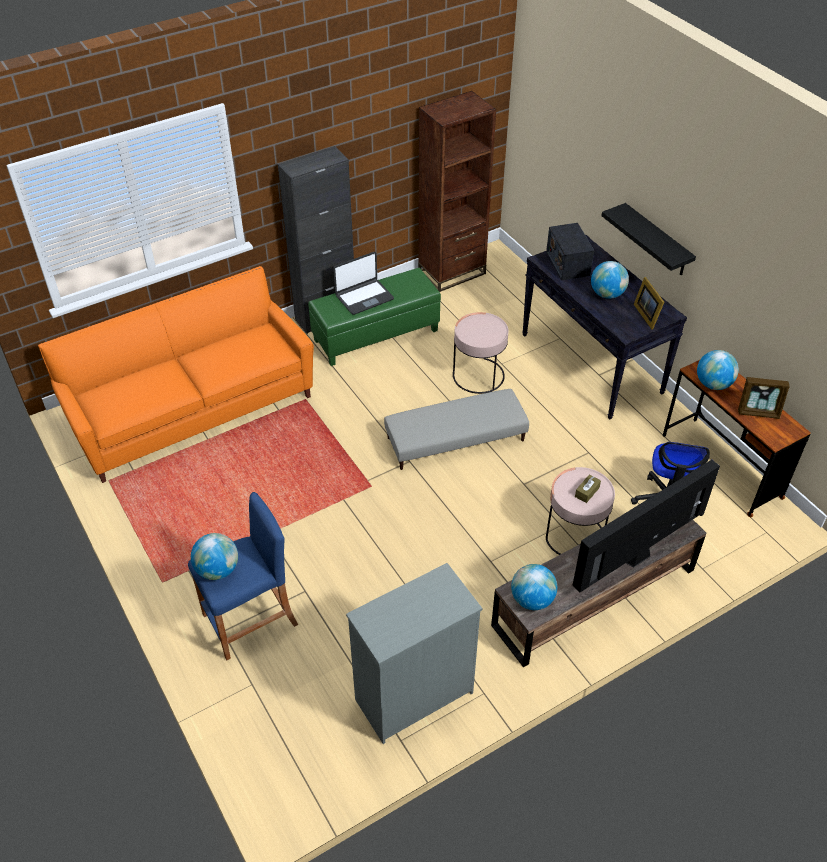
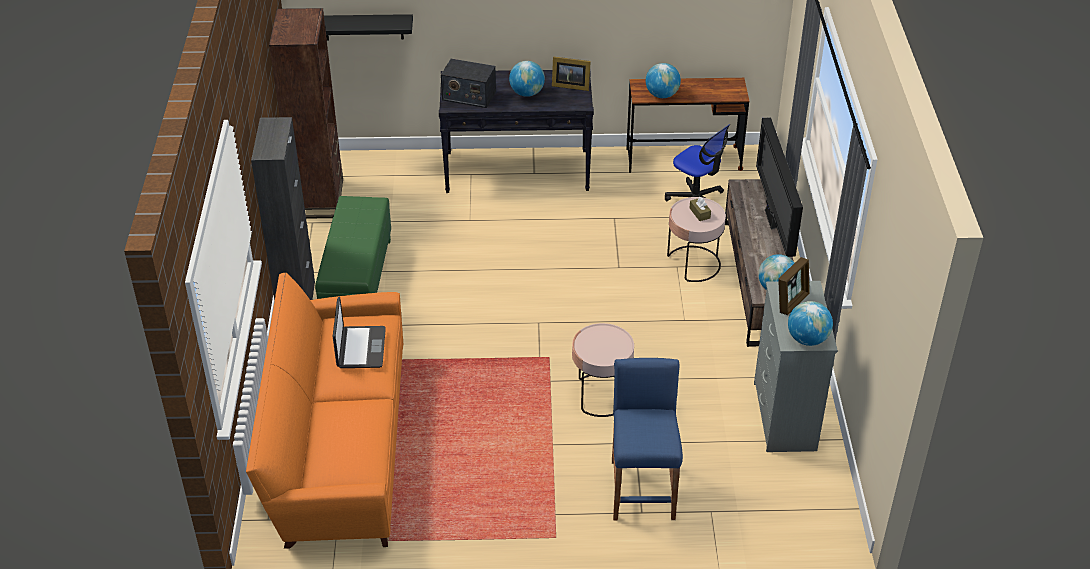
camera: 60 degrees left, 5 degrees down
(217, 570) = (646, 438): globe -> globe (807, 339)
(364, 297) = (348, 245): laptop -> laptop (360, 348)
(455, 439) = (536, 284): grey ottoman -> none
(478, 376) = (472, 240): pink side table -> pink side table (601, 395)
(657, 241) = (531, 27): black shelf -> black shelf (364, 27)
(758, 412) = (707, 89): picture frame -> picture frame (791, 302)

